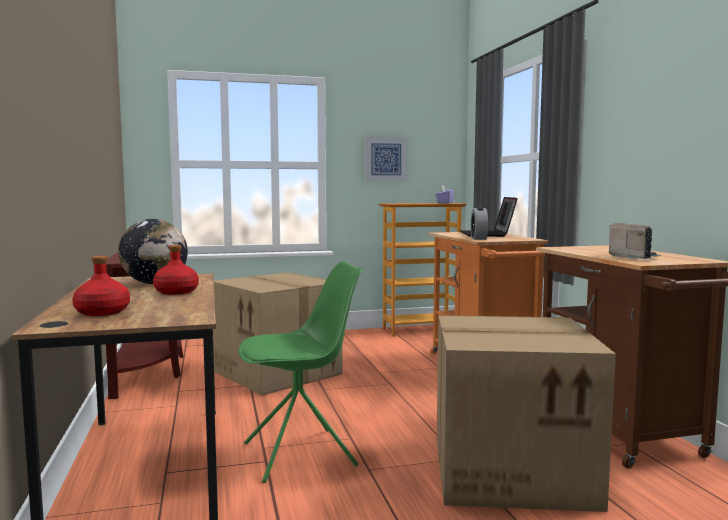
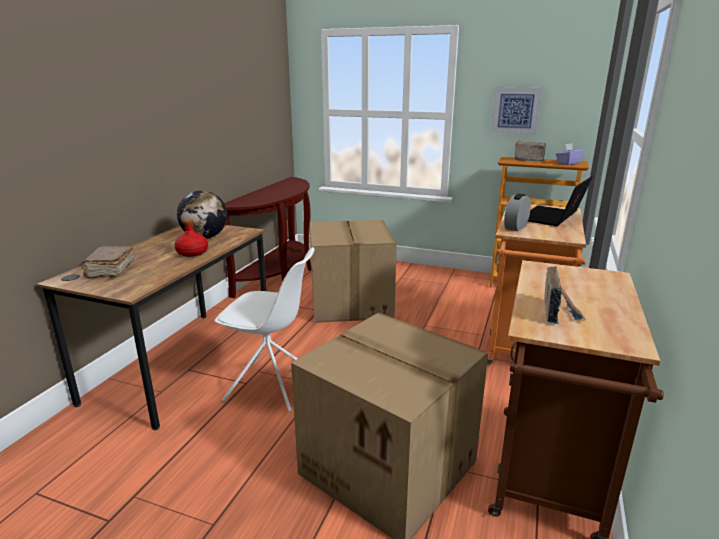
camera: 35 degrees right, 15 degrees up
(102, 312) = (110, 270): red bottle -> brown book
(301, 454) = (272, 386): green chair -> white chair
(408, 203) = (528, 160): none -> radio

